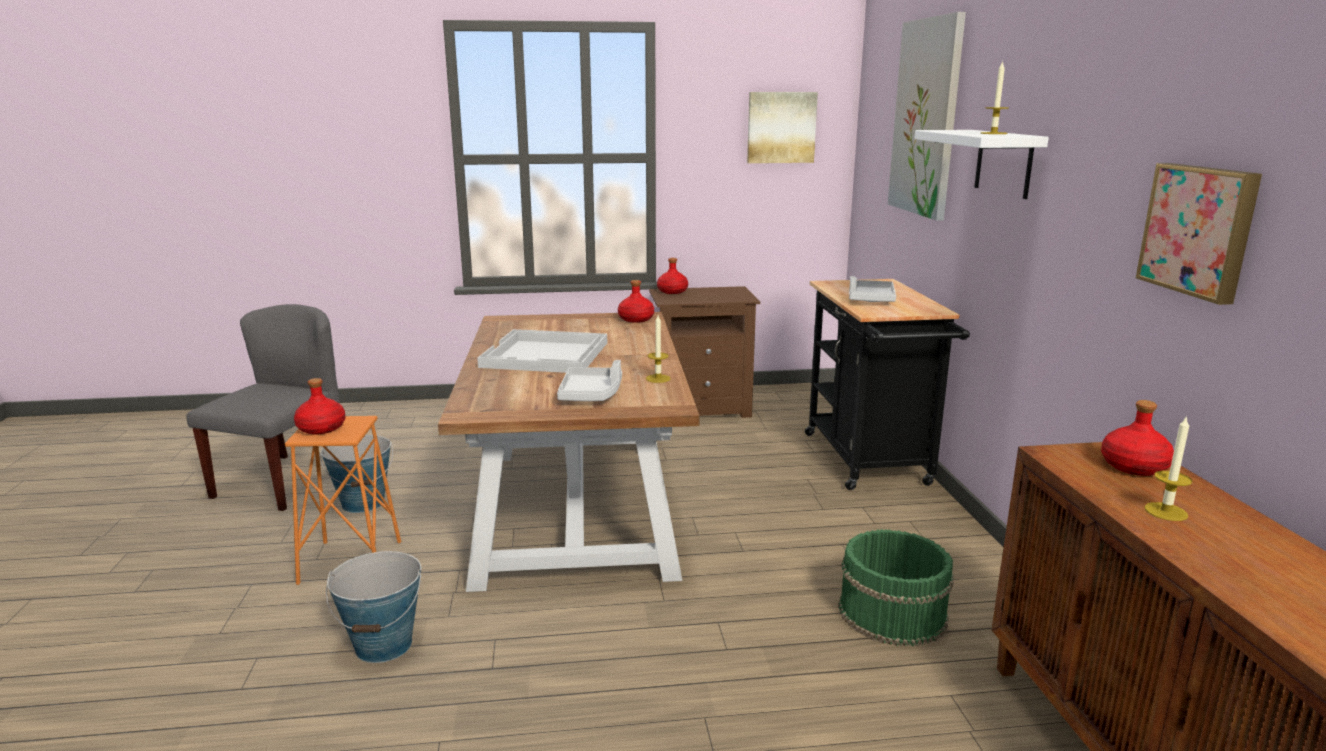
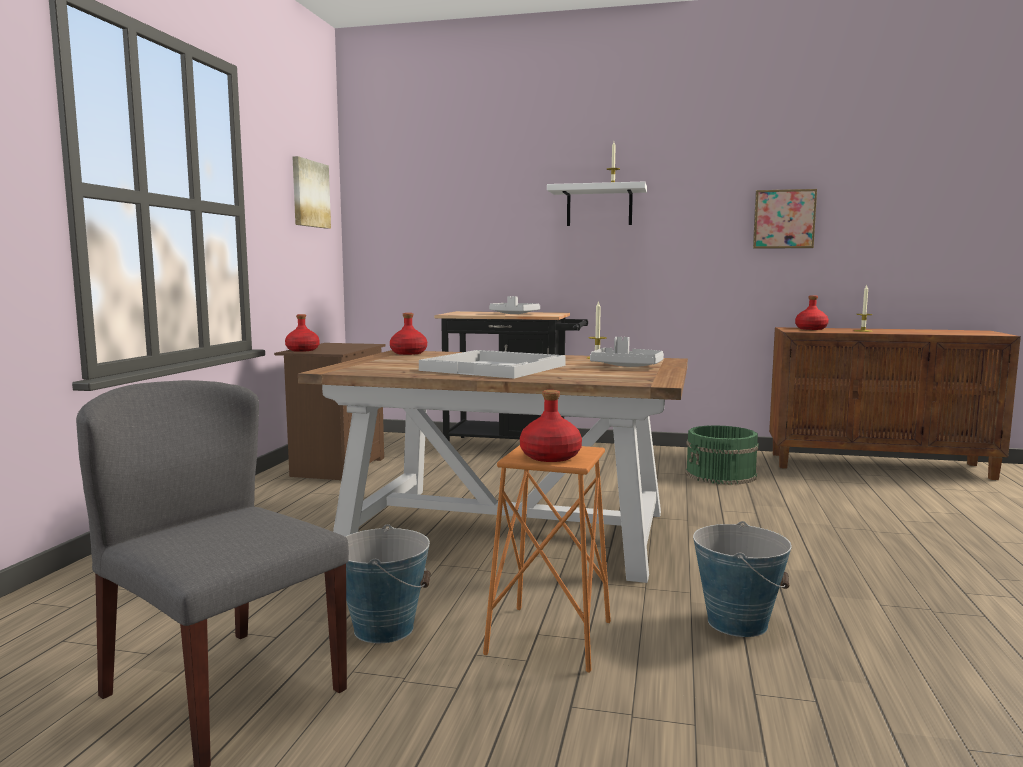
camera: 70 degrees left, 10 degrees down
(926, 118) = (481, 185): picture -> none

